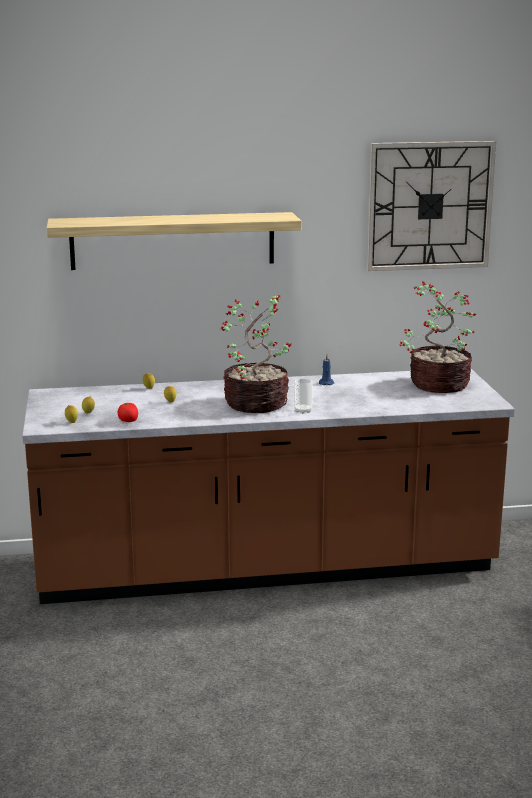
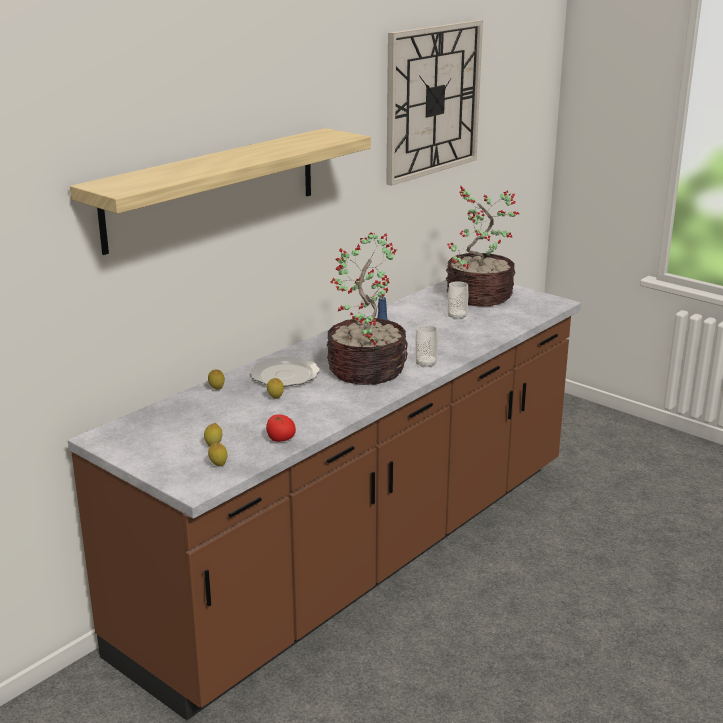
camera: 40 degrees left, 5 degrees up
(201, 392) = (284, 375): none -> plate
(391, 392) = (457, 316): none -> cup

